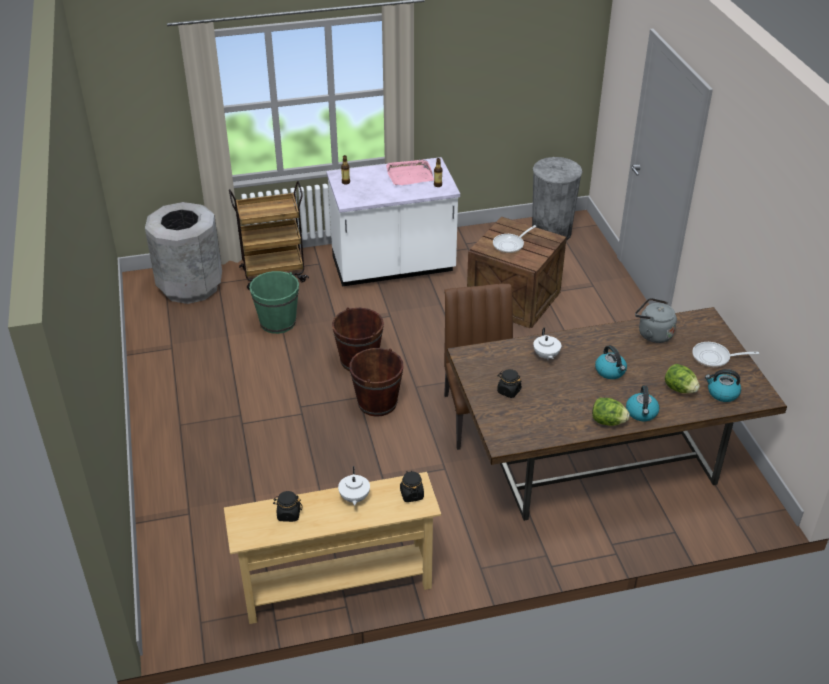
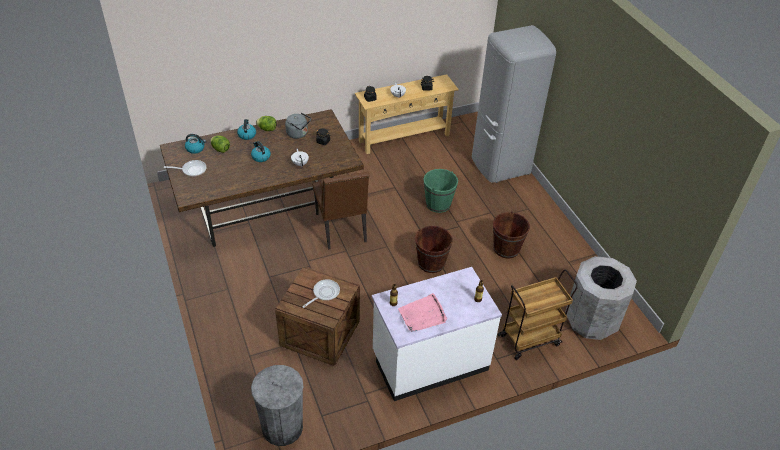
camera: 170 degrees right, 5 degrees up
(183, 507) = (499, 165): none -> grey fridge
(278, 322) = (503, 291): green bucket -> green bucket (438, 204)
(377, 403) = (410, 232): brown bucket -> brown bucket (506, 249)
(652, 334) = (228, 183): grey kettle -> grey kettle (298, 134)

